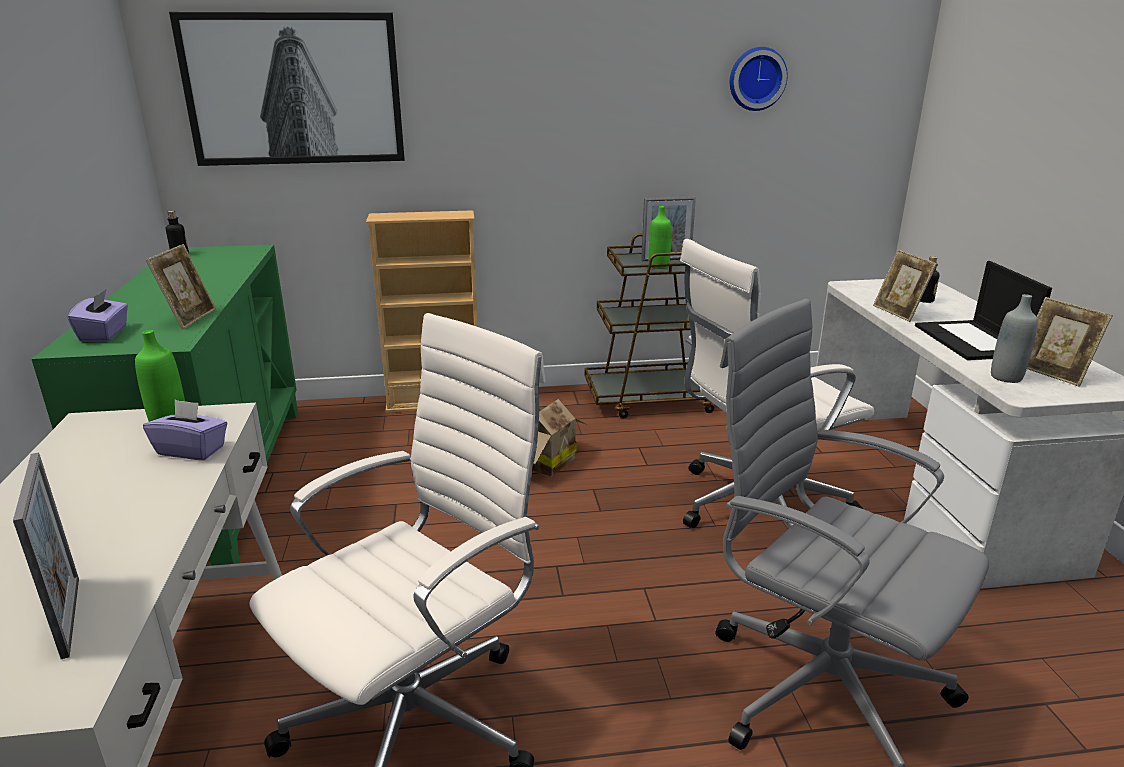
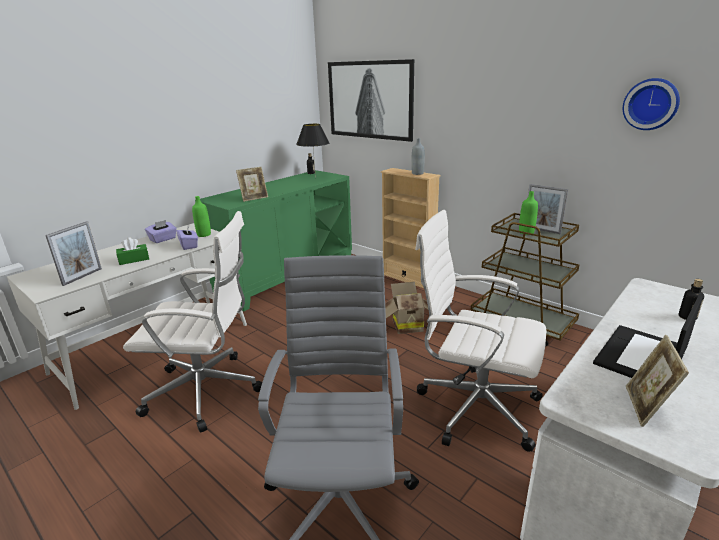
camera: 50 degrees right, 0 degrees up
(105, 334) = (225, 197): purple tissue box -> purple tissue box (163, 239)
(121, 526) = (134, 259): none -> green tissue box
(215, 259) = (315, 178): none -> black table lamp
(898, 313) = (632, 315): picture frame -> none
(1006, 377) = (591, 387): grey bottle -> grey bottle (417, 173)

